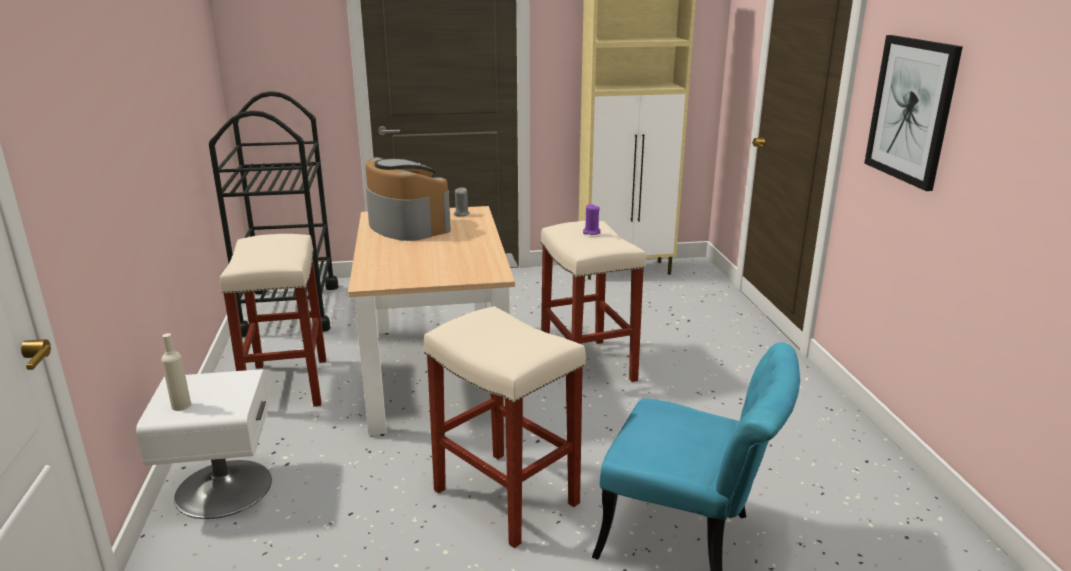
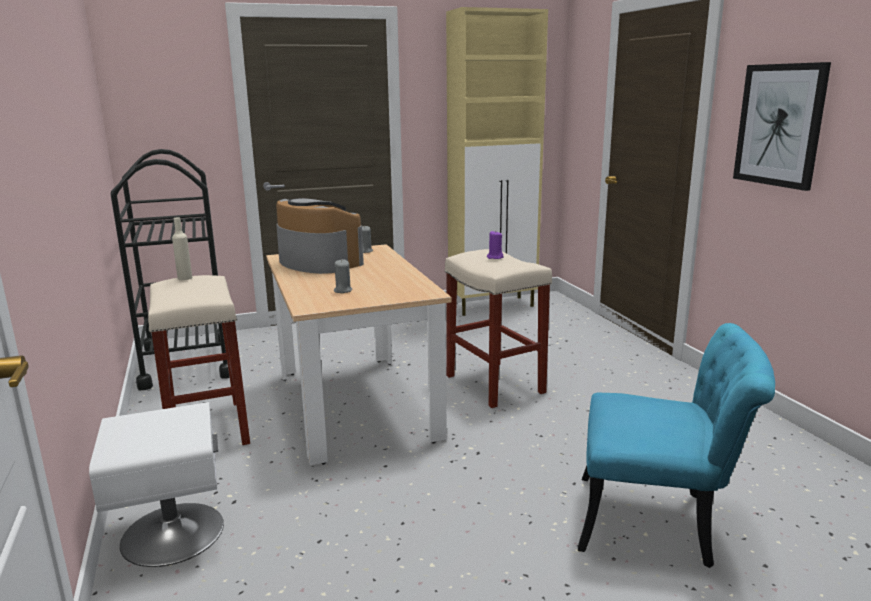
camera: 10 degrees left, 5 degrees down
(181, 405) = (133, 443): beige bottle -> beige bottle (185, 278)
(411, 264) = (342, 290): none -> grey candle
(508, 497) = (472, 506): beige stool -> none

